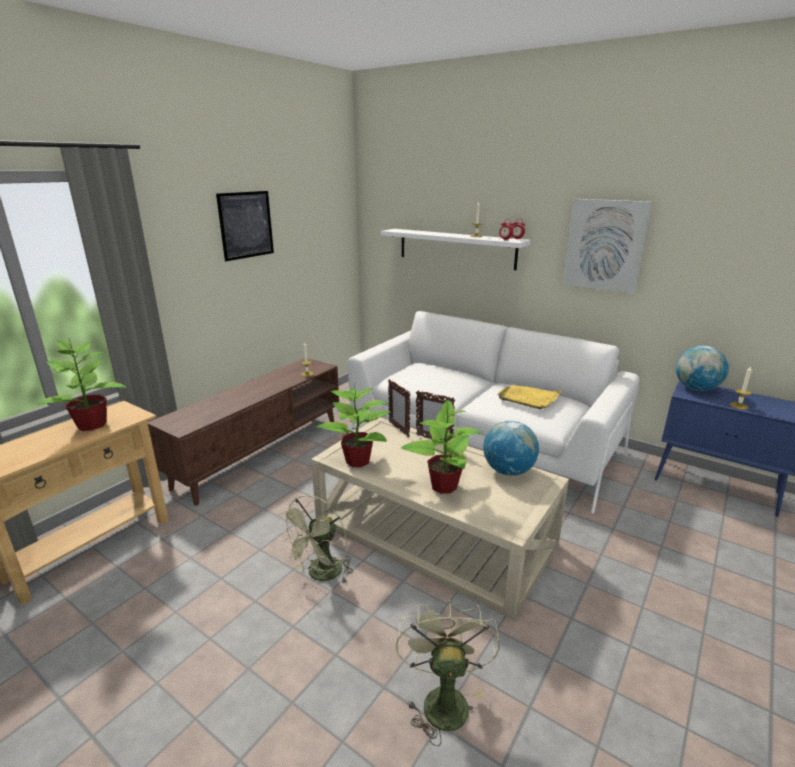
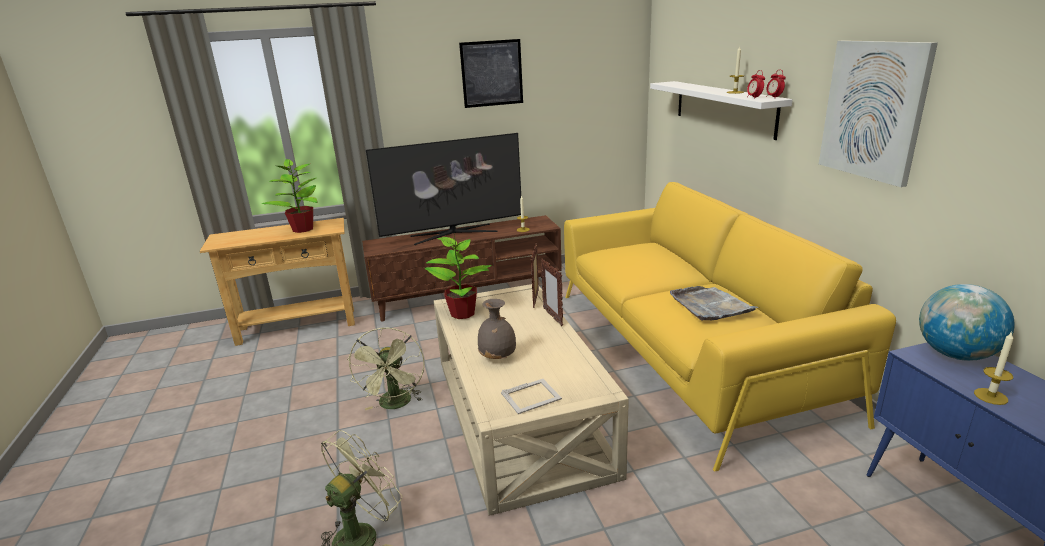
camera: 40 degrees right, 0 degrees up
(244, 392) = (453, 234): none -> television
(321, 575) = (395, 405): green fan -> green fan turned 75 degrees counterclockwise
(443, 485) = (498, 357): potted plant -> grey vase
(482, 439) = (687, 349): white sofa -> yellow sofa
(508, 471) = (576, 367): globe -> none
(513, 503) = (532, 396): none -> picture frame
(529, 398) = (710, 305): yellow tray -> grey tray

